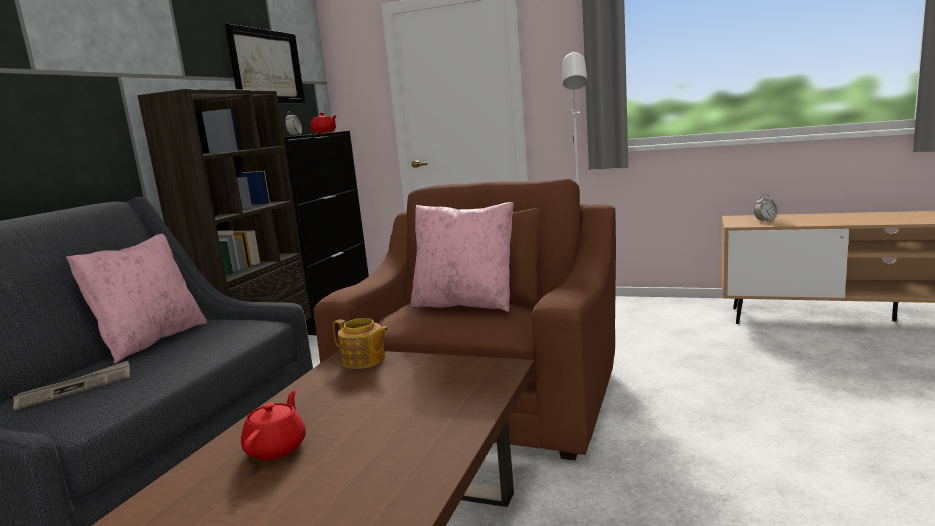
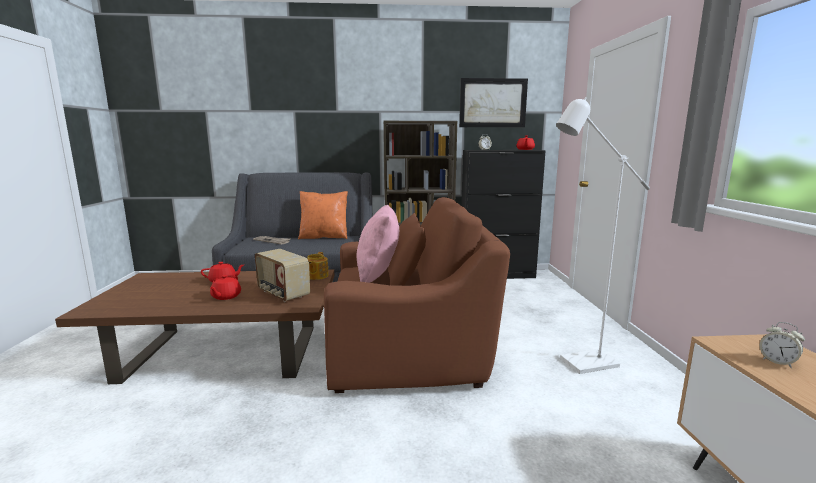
camera: 65 degrees right, 0 degrees up
(150, 341) = (324, 237): pink pillow -> orange pillow
(391, 437) = (225, 297): none -> red teapot
(430, 385) = (282, 294): none -> radio

